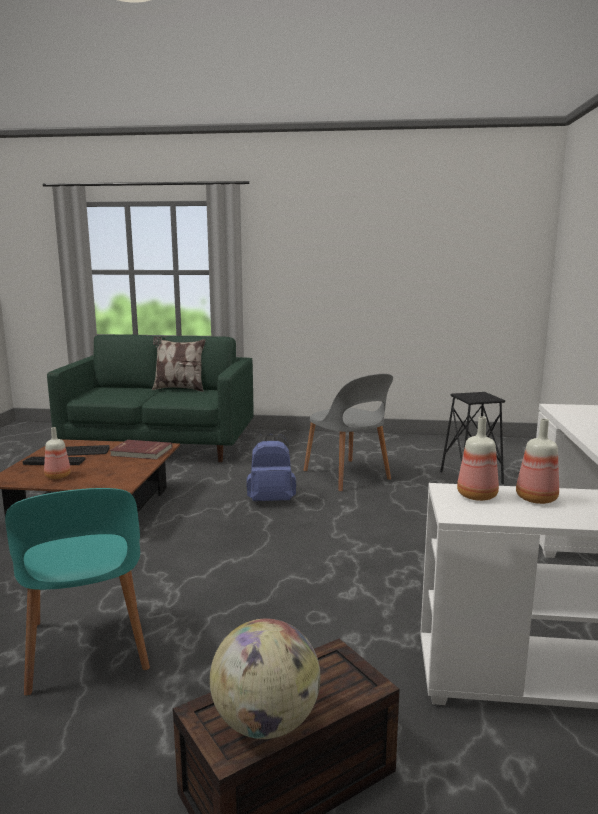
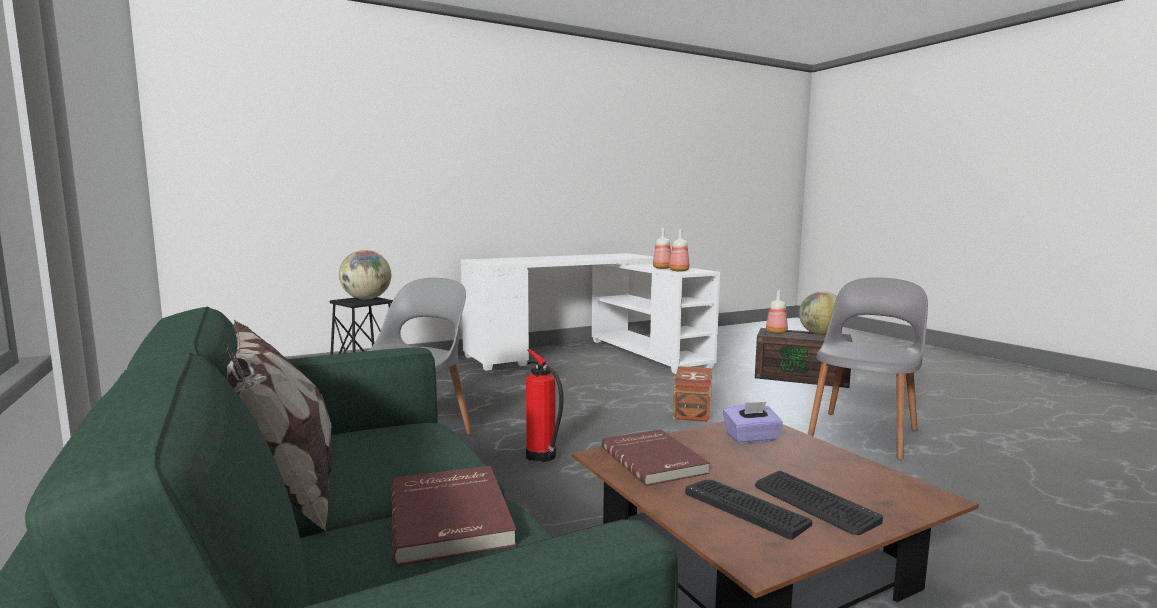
camera: 125 degrees left, 5 degrees down
(57, 476) = (831, 467): bottle -> bottle (777, 332)
(87, 648) = (863, 433): turquoise chair -> grey chair
(113, 476) = (751, 438): none -> purple tissue box
(133, 397) = (452, 516): none -> red book
(271, 500) = (542, 457): blue backpack -> fire extinguisher
(281, 587) = (691, 409): none -> brown storage box
(479, 397) = (366, 299): none -> globe

